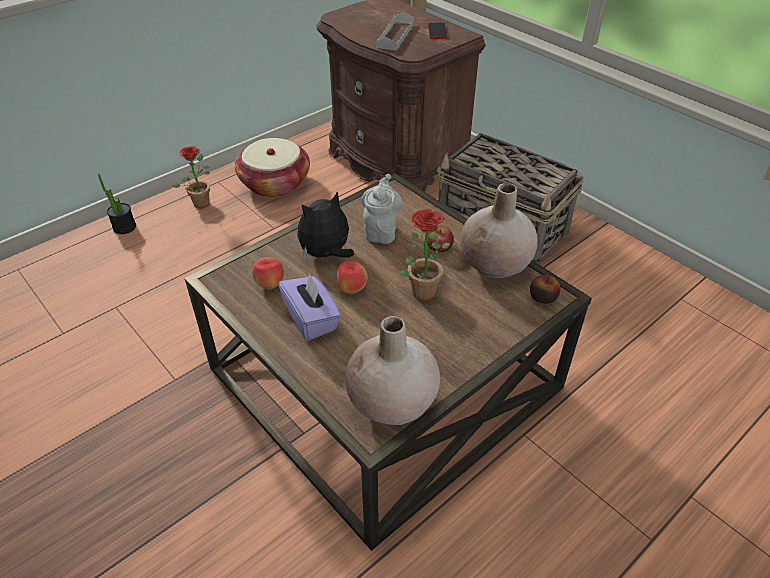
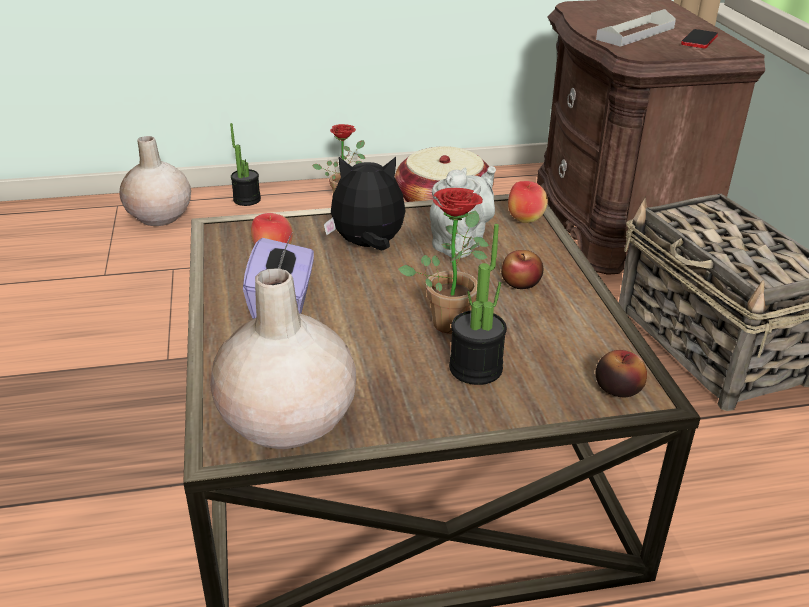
camera: 30 degrees right, 10 degrees down
(352, 289) = (361, 289): apple -> apple (525, 220)
(462, 317) = (475, 368): none -> potted plant
(495, 264) = (583, 326): beige vase -> beige vase (159, 217)

